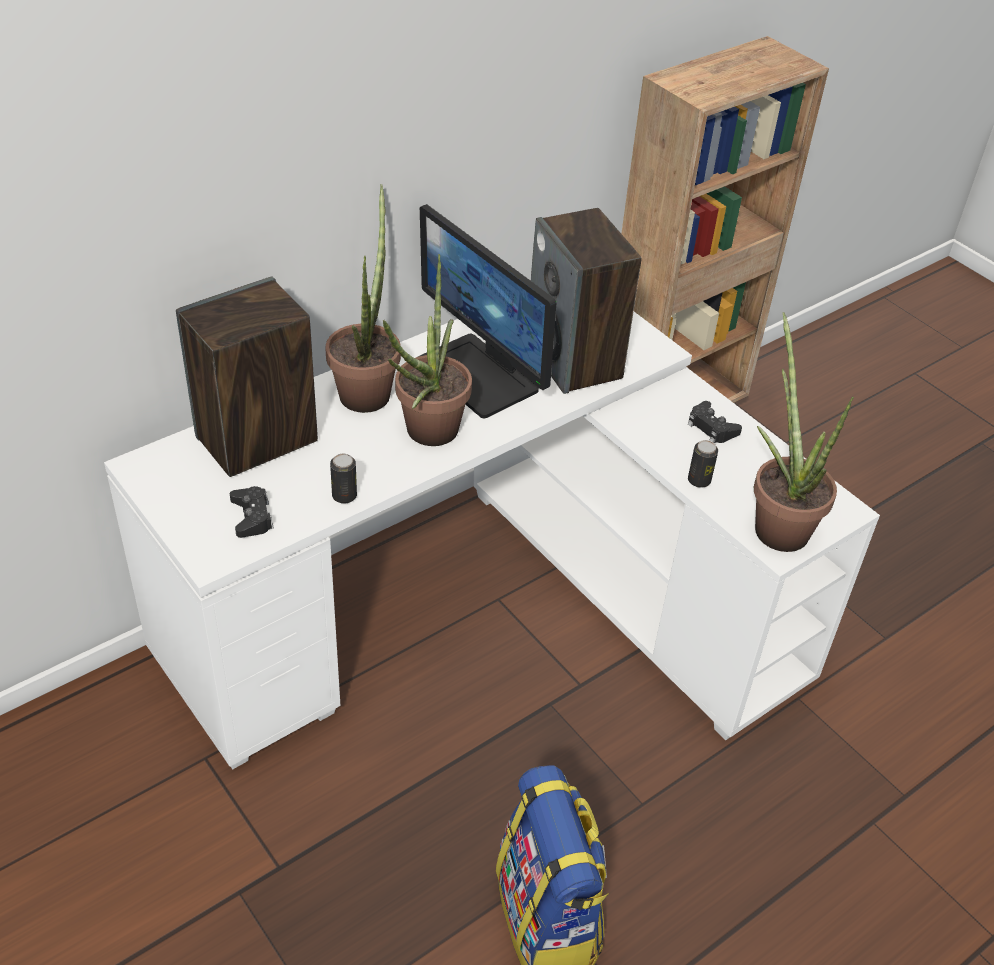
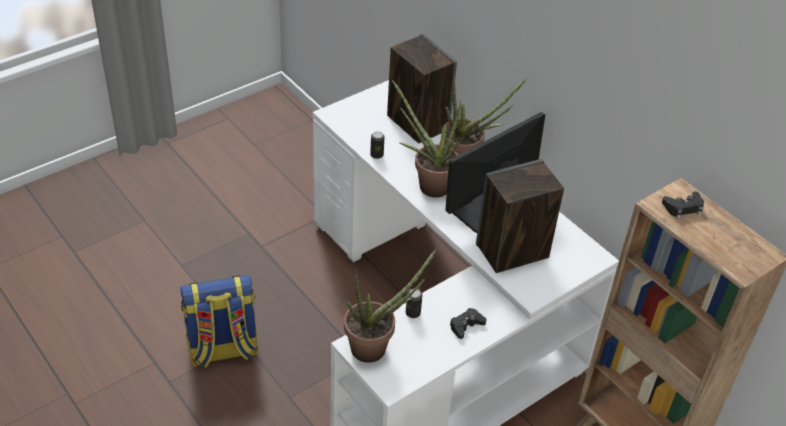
camera: 90 degrees right, 0 degrees up
(252, 517) = (359, 125): black game controller -> black game controller (683, 208)

